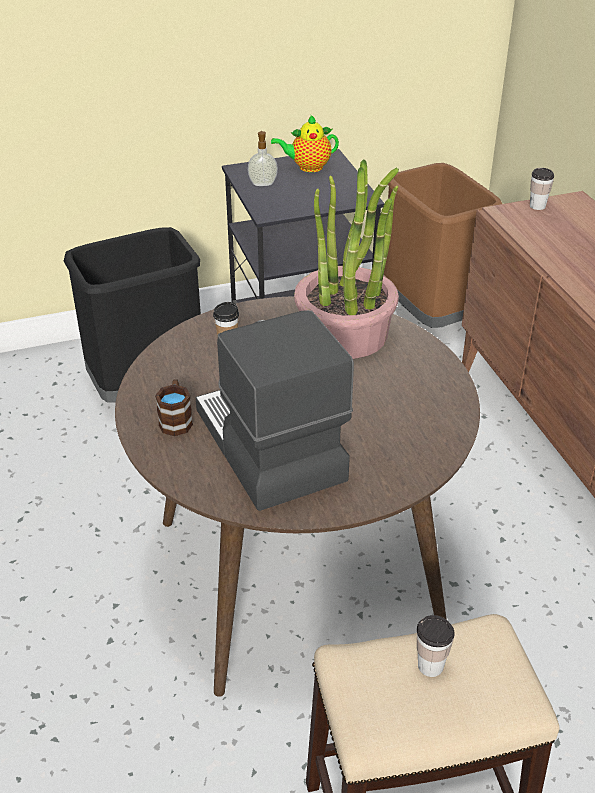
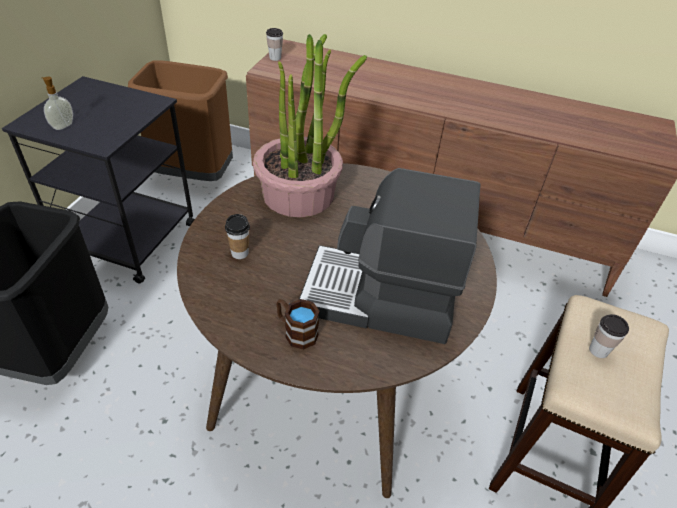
camera: 55 degrees left, 5 degrees up
(308, 167) = (80, 98): teapot -> none

